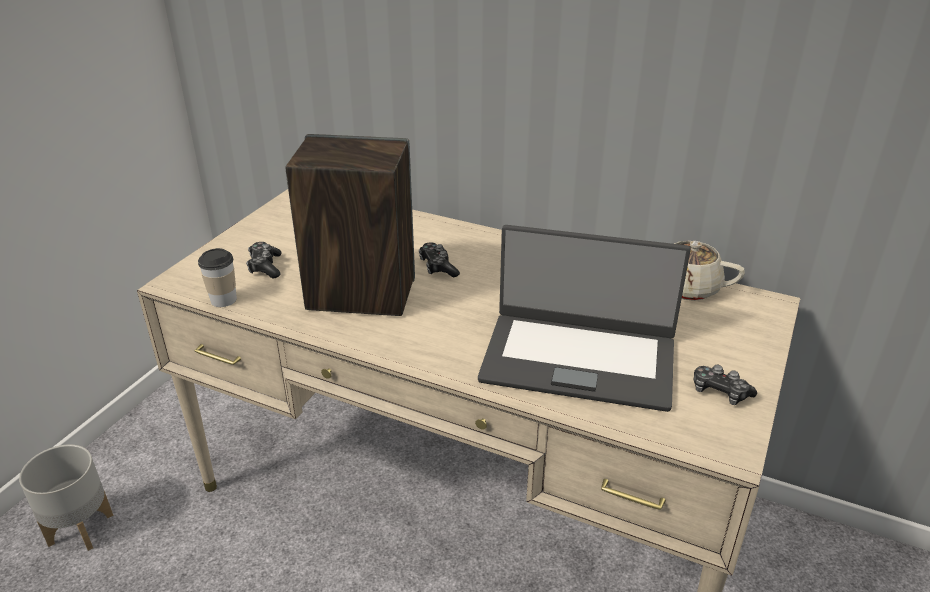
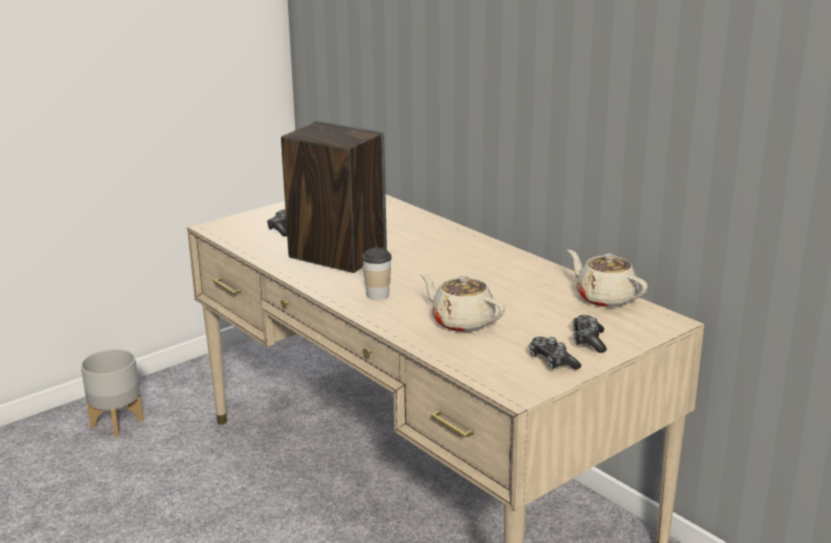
camera: 25 degrees right, 10 degrees down
(223, 300) = (239, 242): cup -> cup (377, 295)
(438, 267) = (412, 250): game controller -> game controller (588, 341)
(579, 359) = (461, 322): laptop -> beige teapot

